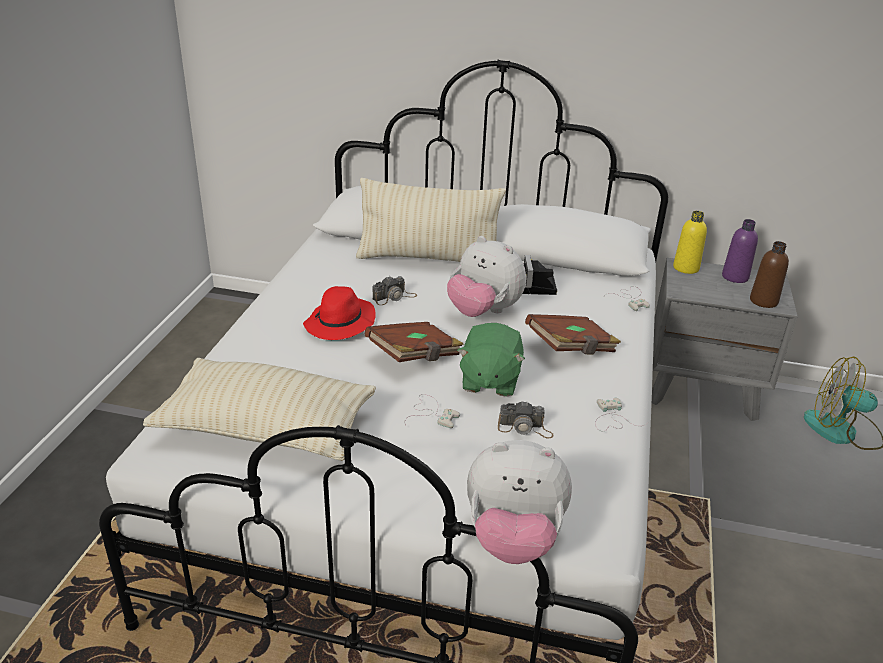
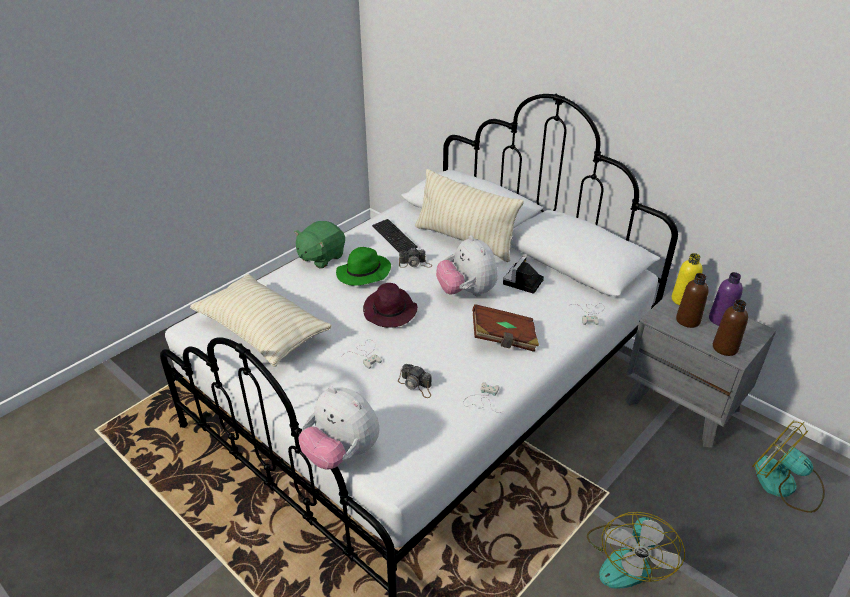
camera: 30 degrees right, 5 degrees up
(340, 324) = (363, 274): red hat -> green hat
(341, 275) = (394, 237): none -> keyboard
(415, 356) = (390, 311): brown book -> purple hat
(489, 380) = (424, 344): green plush toy -> green plush toy (321, 257)
(709, 285) = (688, 320): none -> brown bottle
(778, 559) = (627, 559): none -> fan

